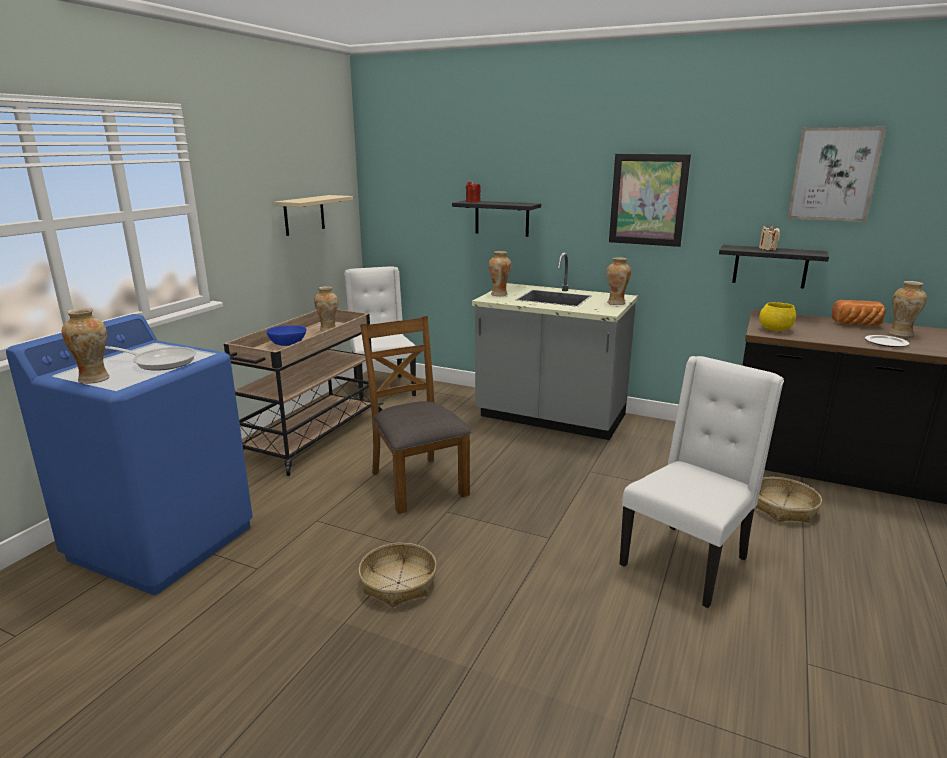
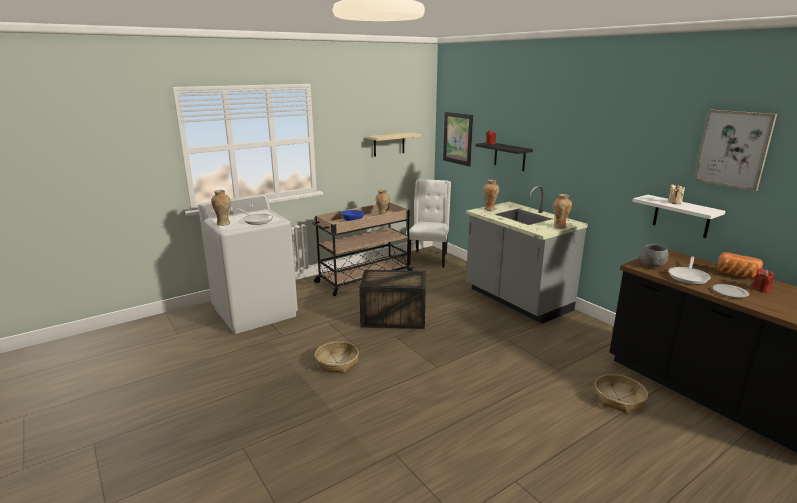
camera: 30 degrees right, 0 degrees up
(163, 541) = (255, 312): blue washing machine -> white washing machine
(417, 483) = (394, 317): brown chair -> crate
(648, 200) = (599, 154): picture -> picture (458, 138)
(686, 561) = (506, 406): white chair -> none
(770, 266) = (681, 216): black shelf -> white shelf
(775, 330) = (651, 266): yellow bowl -> grey bowl
(826, 334) = (689, 277): none -> frying pan
(900, 334) = (761, 289): vase -> red candle

